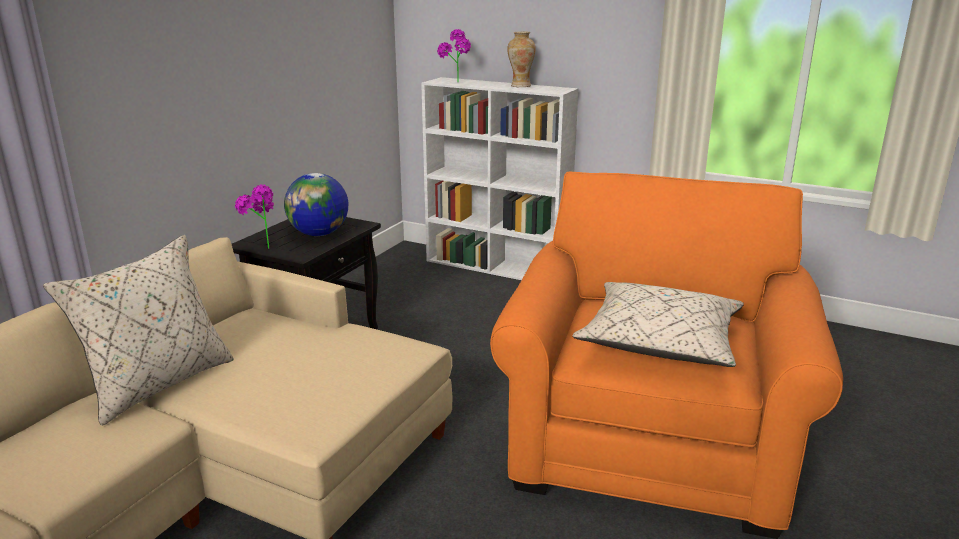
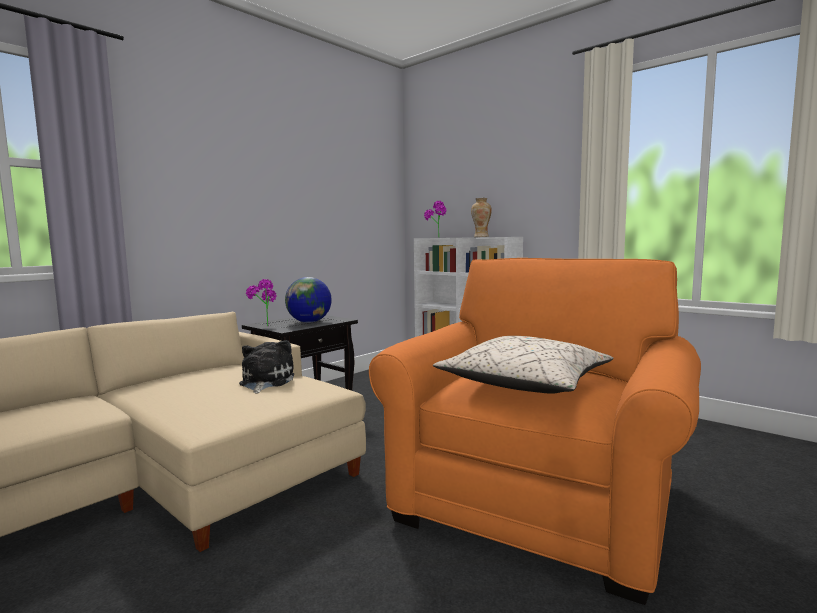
camera: 15 degrees right, 15 degrees down
(157, 384) = (130, 392): beige pillow -> none
(325, 346) = (265, 382): none -> plush toy

